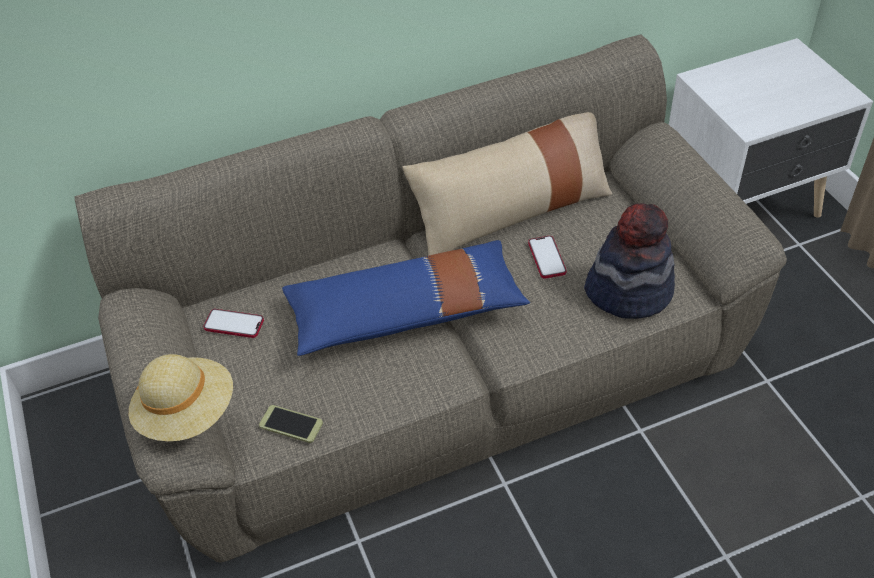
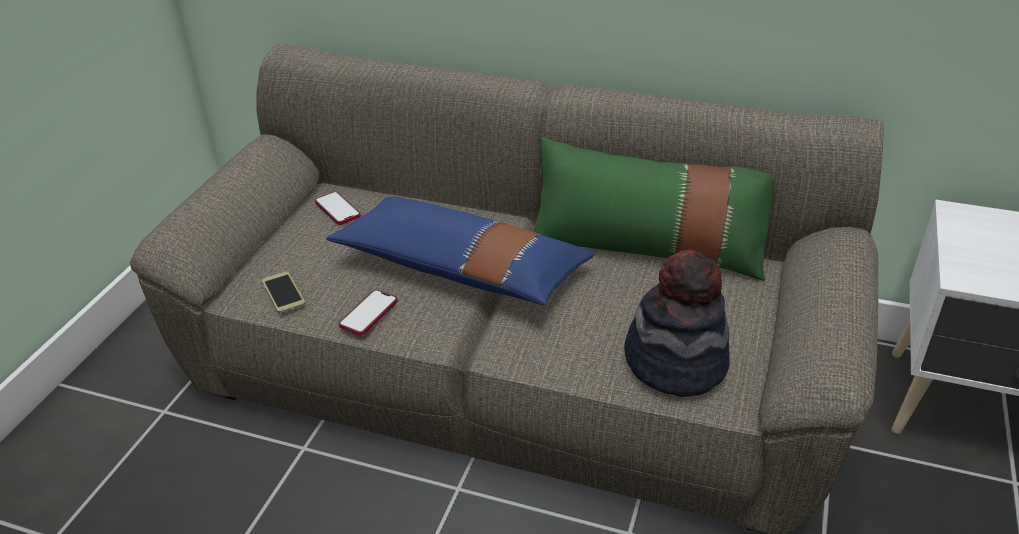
camera: 40 degrees right, 10 degrees down
(187, 413) = (203, 227): beige hat -> none
(512, 213) = (648, 248): beige pillow -> green pillow
(546, 258) = (631, 295): phone -> phone (368, 314)

